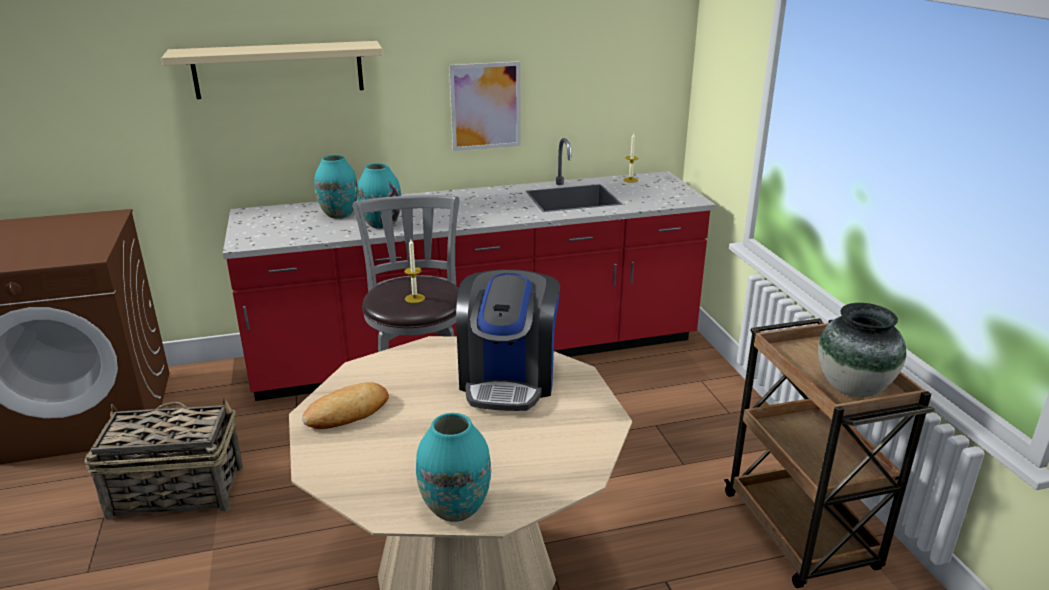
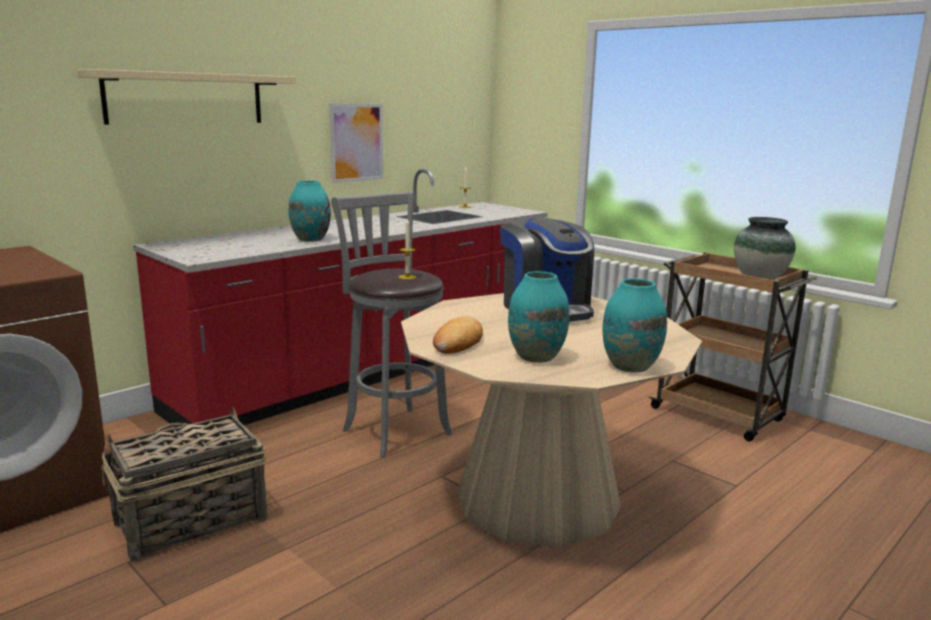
camera: 30 degrees left, 10 degrees down
(338, 214) = (257, 238): turquoise vase -> turquoise vase (535, 357)

